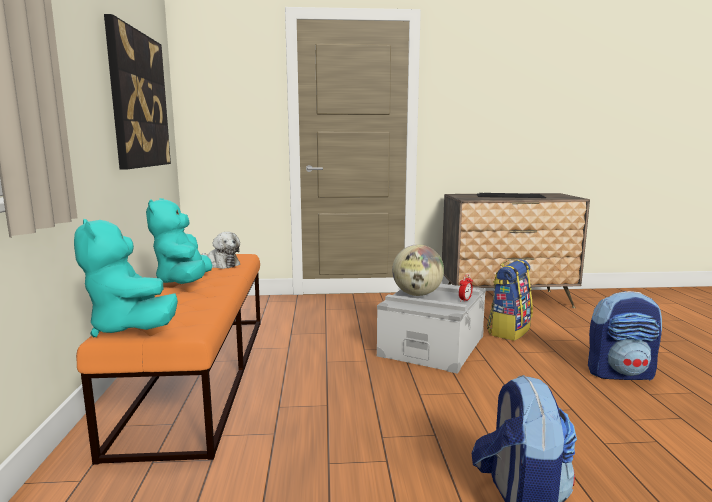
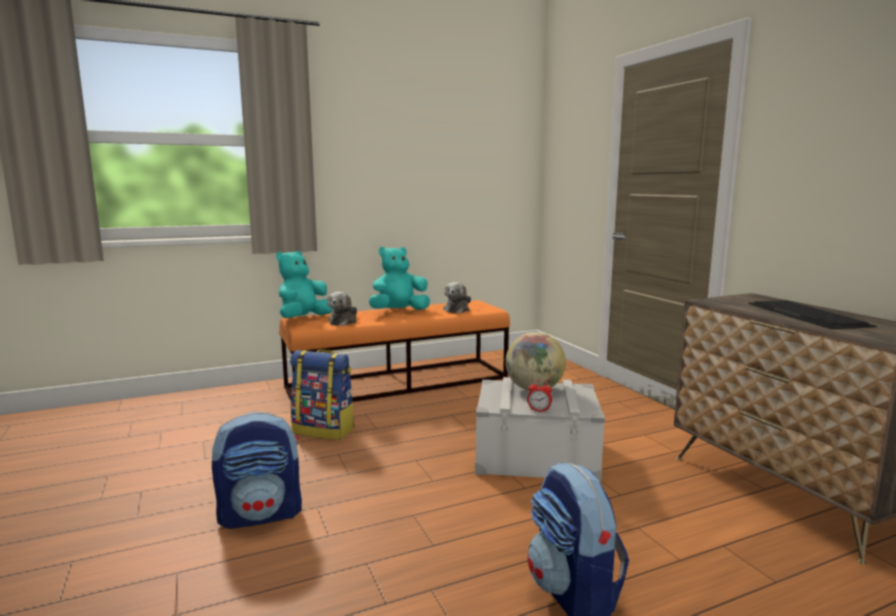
camera: 70 degrees right, 0 degrees up
(138, 100) = (459, 171): picture -> none
(190, 308) = (344, 321): none -> plush toy
(508, 330) = (644, 499): backpack -> backpack (324, 430)

